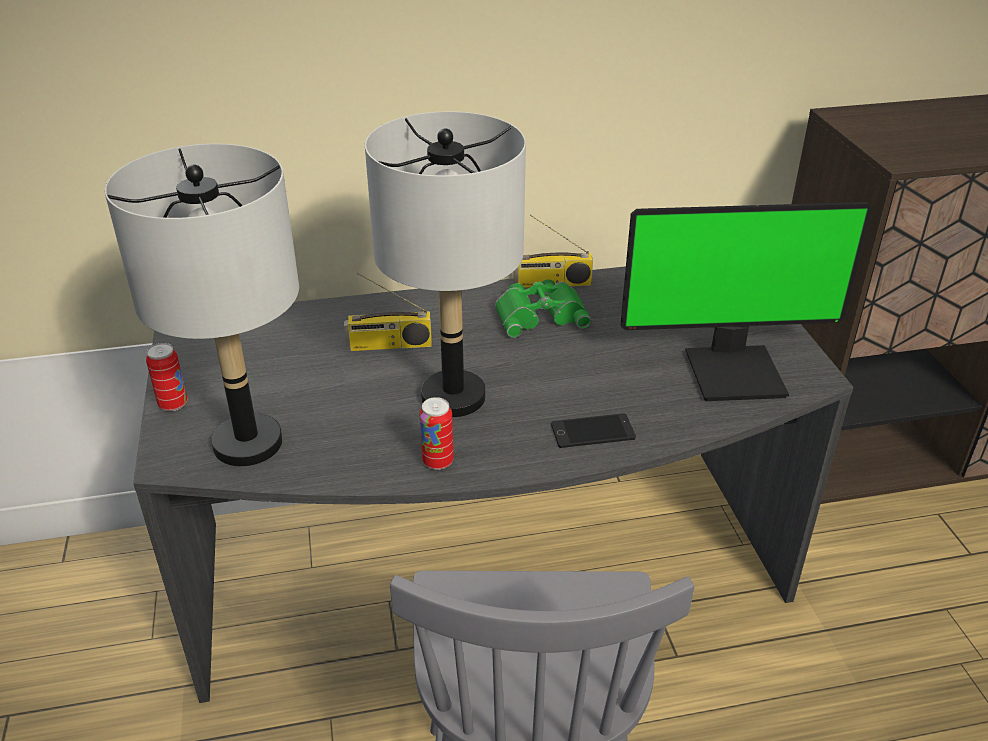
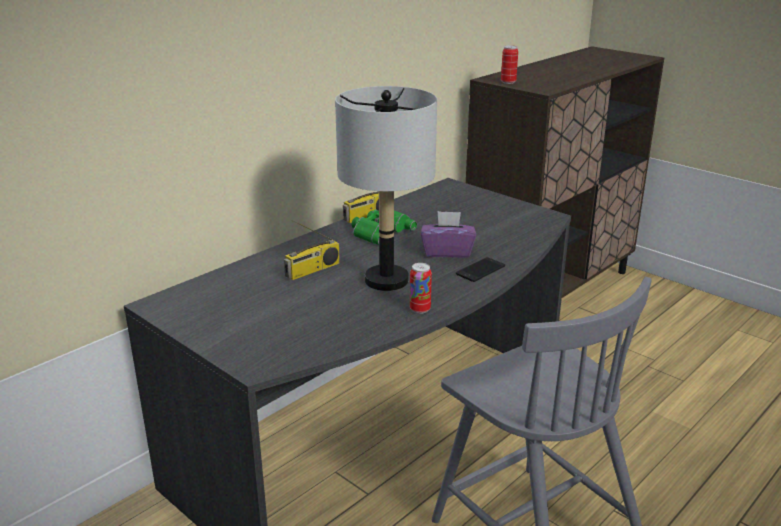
camera: 35 degrees left, 10 degrees down
(173, 404) = (213, 342): can -> can (508, 82)
(247, 443) = (294, 341): grey table lamp -> none
(586, 382) = (447, 252): none -> purple tissue box
(734, 371) = (512, 225): monitor -> none

